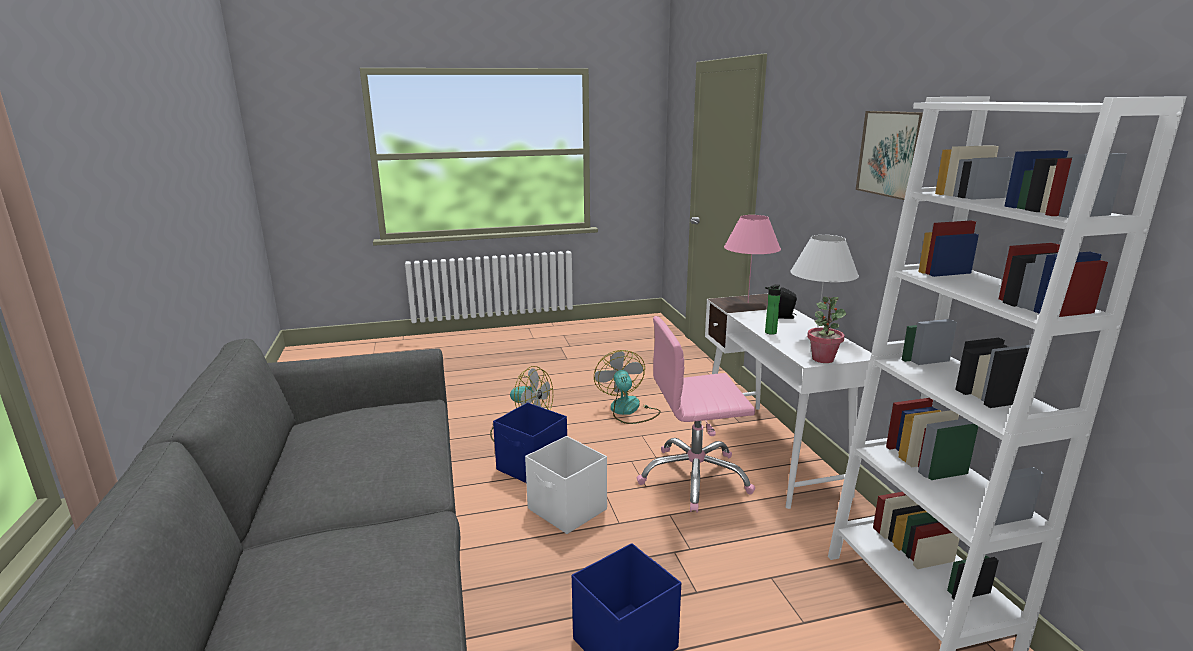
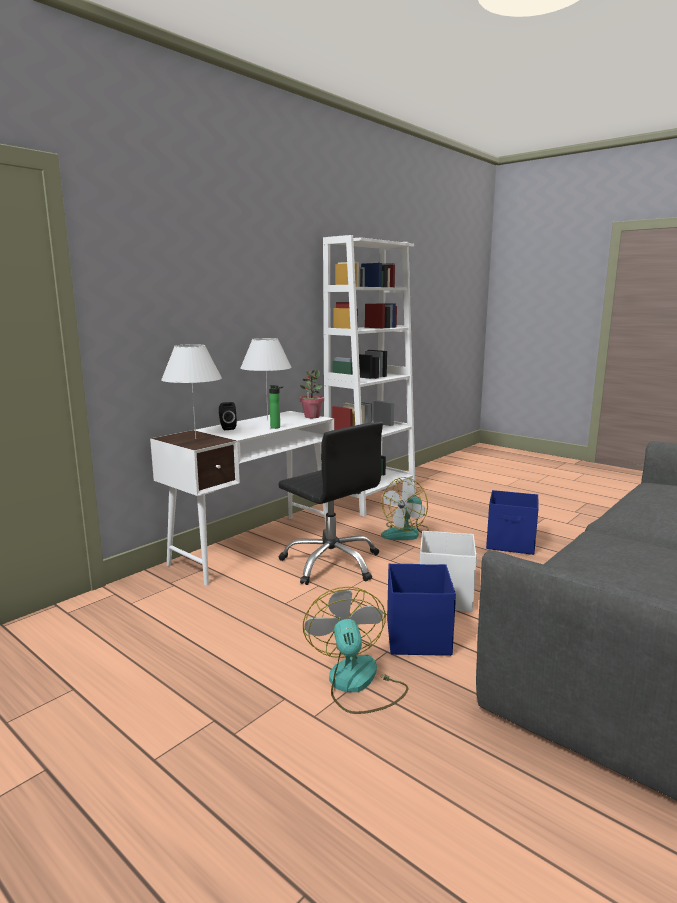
camera: 125 degrees left, 5 degrees down
(628, 410) = (233, 628): fan -> fan (406, 533)
(694, 478) = (331, 563): pink office chair -> black office chair
(748, 303) = (195, 439): pink table lamp -> white table lamp
(894, 154) = (265, 272): picture -> none

